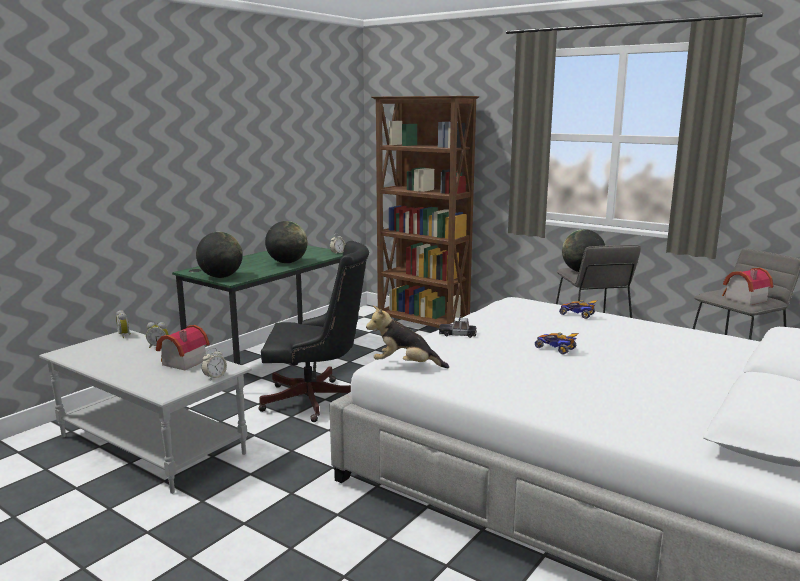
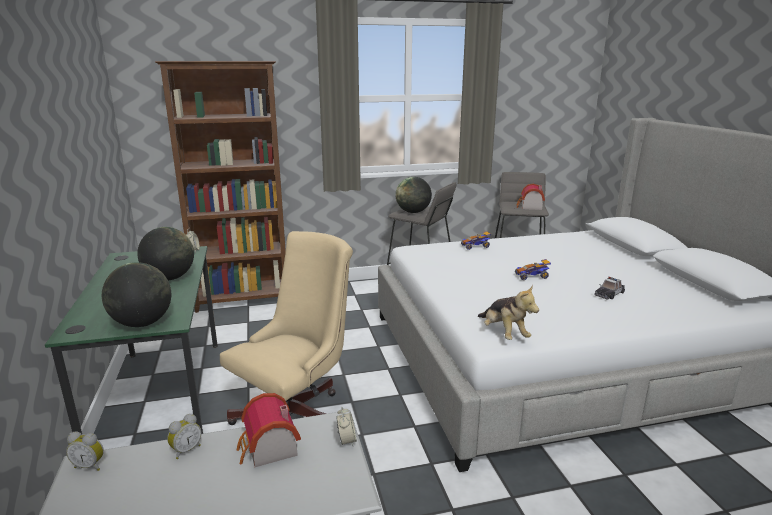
camera: 50 degrees left, 5 degrees up
(316, 401) = (297, 415): black office chair -> beige office chair
(405, 365) = (503, 333): plush toy -> plush toy turned 75 degrees counterclockwise
(457, 334) = (457, 291): toy car -> toy car (609, 293)

